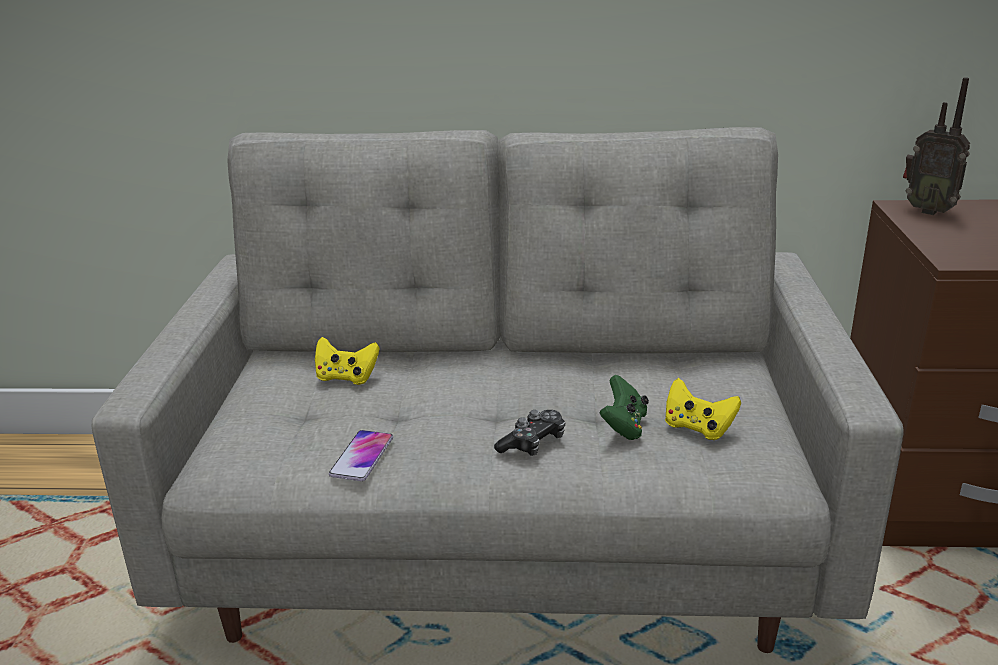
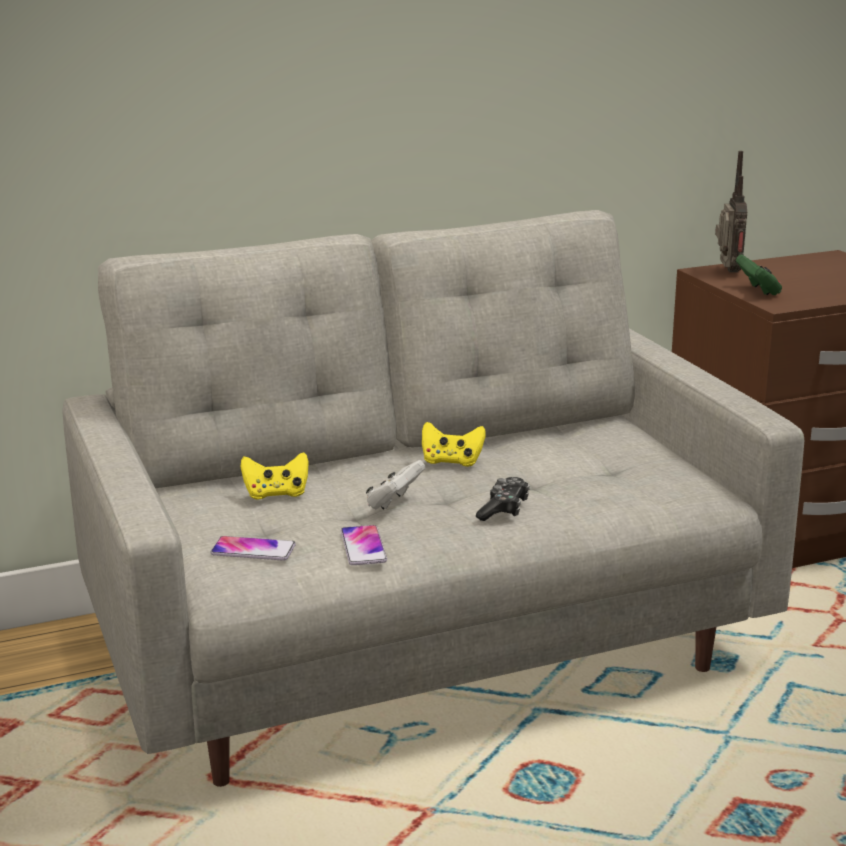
camera: 25 degrees left, 5 degrees down
(267, 436) = (253, 550): none -> phone
(437, 411) = (394, 503): none -> white game controller
(624, 426) = (567, 484): green game controller -> green game controller (758, 291)
(698, 428) = (626, 475): yellow game controller -> yellow game controller (451, 461)
(928, 210) = (727, 272): radio -> radio turned 105 degrees counterclockwise

